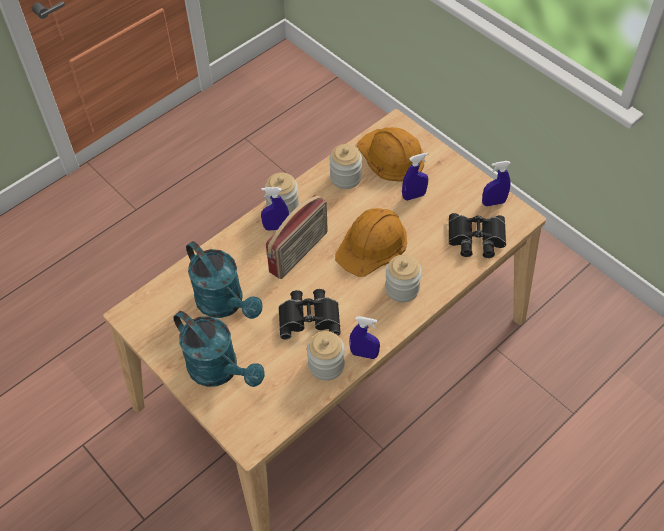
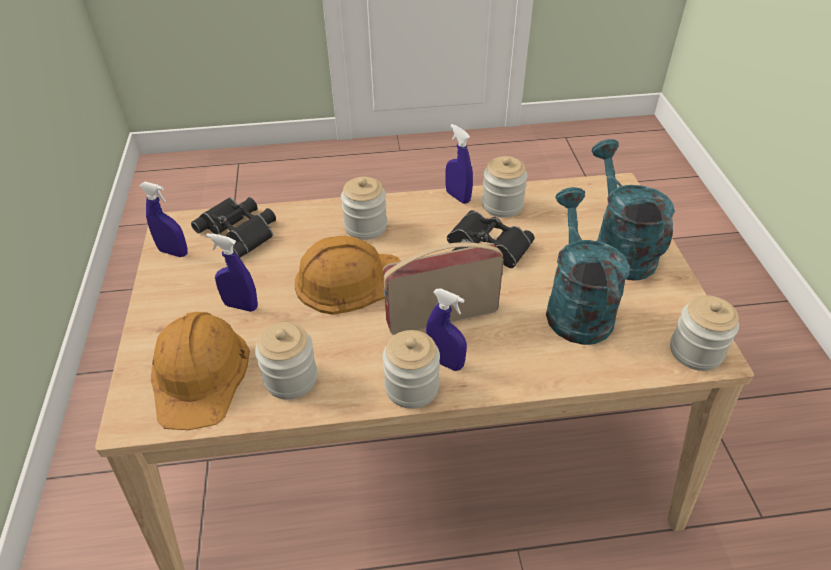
camera: 145 degrees left, 10 degrees down
(140, 312) = (695, 351): none -> jar

